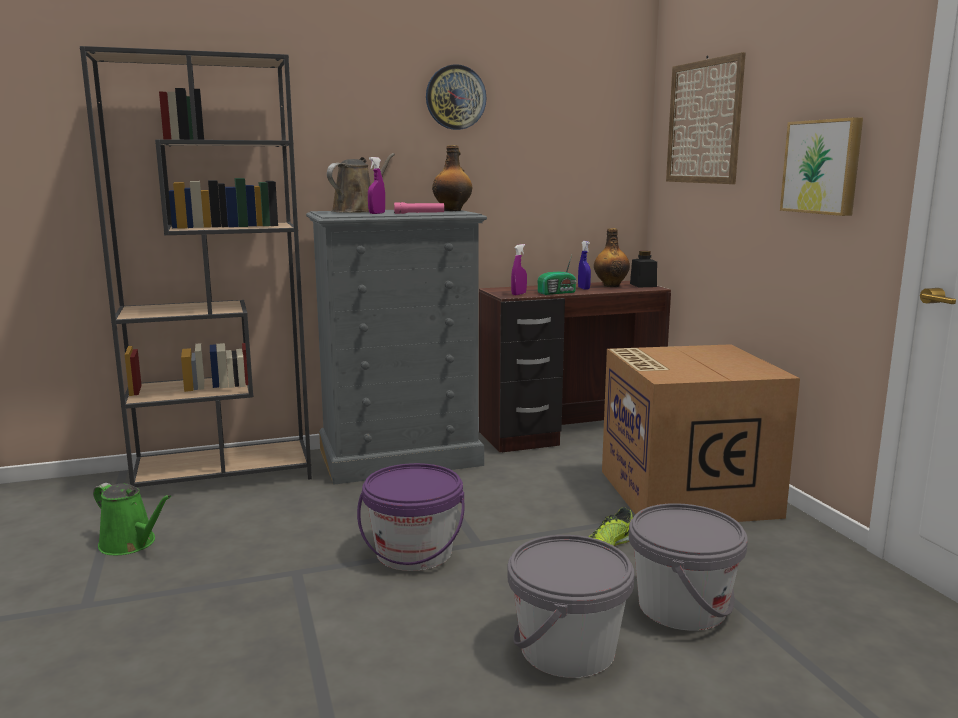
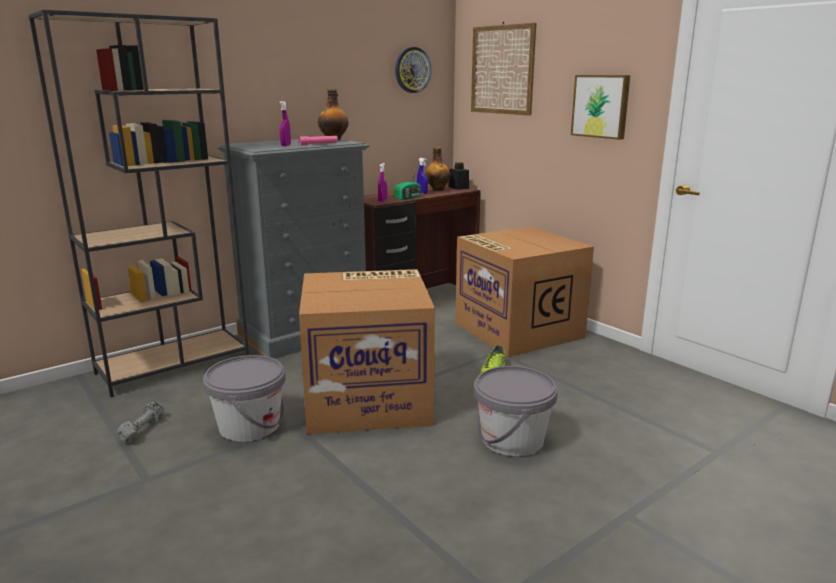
camera: 20 degrees left, 5 degrees up
(131, 544) = (142, 429): green watering can -> grey dumbbell
(357, 211) = (263, 143): brown watering can -> none
(414, 553) = (369, 398): purple bucket -> cardboard box
(455, 97) = (323, 49): wall clock -> wall clock (412, 70)
(682, 606) = (561, 401): grey bucket -> grey bucket (249, 425)

